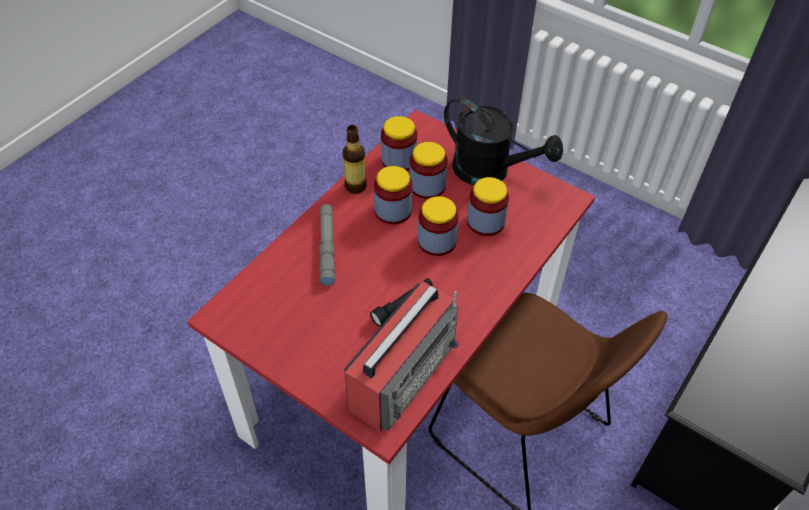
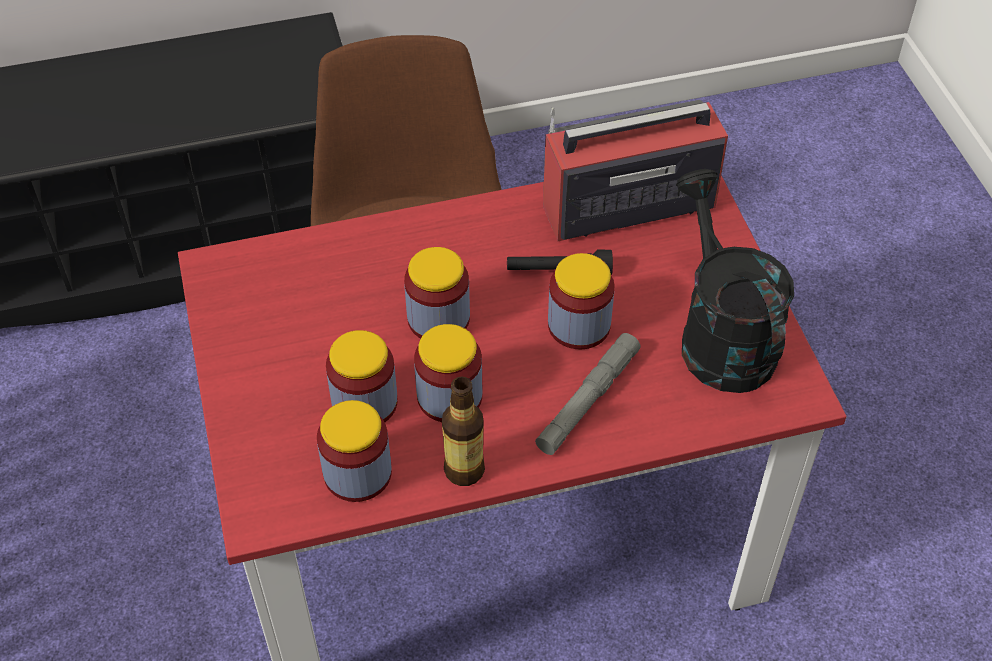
camera: 140 degrees left, 0 degrees up
(485, 222) = (350, 304): jar -> jar (579, 325)
(490, 171) = (256, 367): black watering can -> black watering can (720, 336)

